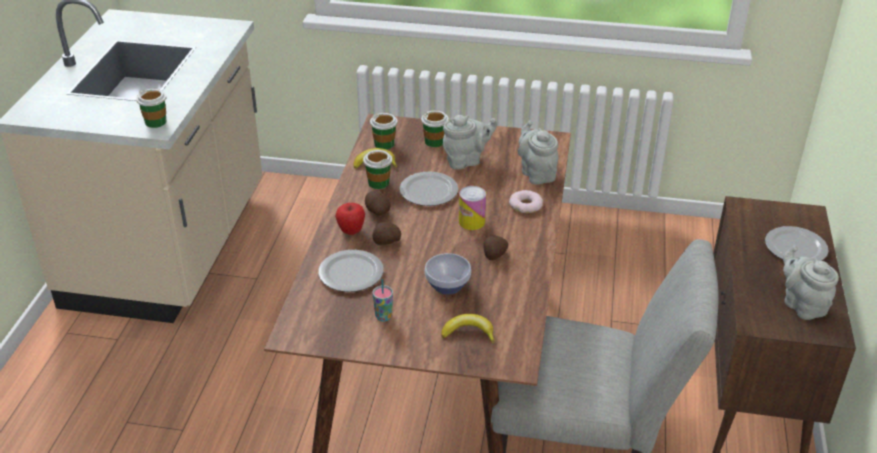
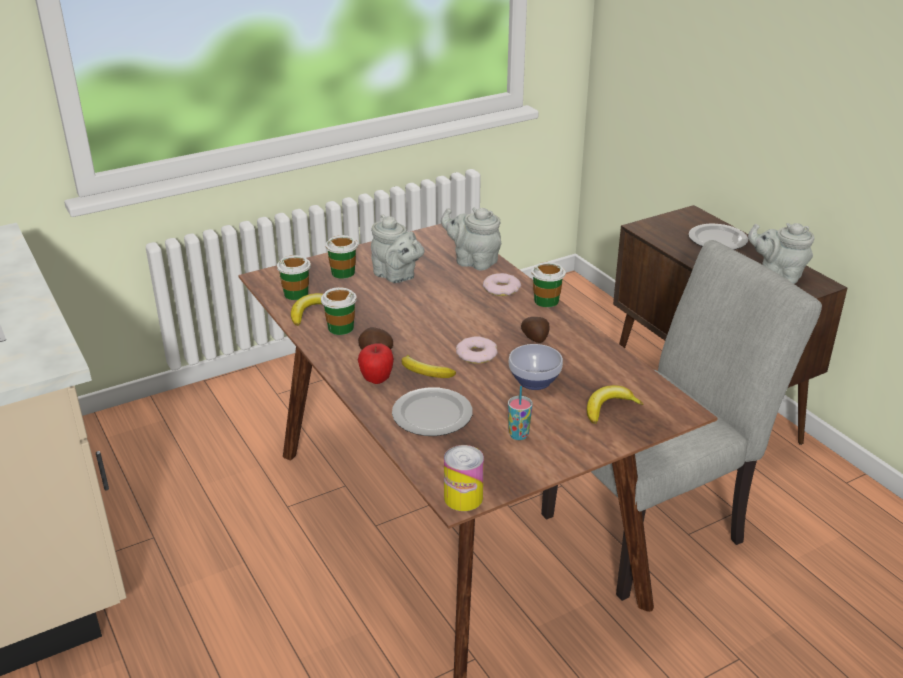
camera: 40 degrees left, 5 degrees down
(156, 122) = (43, 357): cup -> cup (546, 301)
(386, 242) = (425, 373): potato -> banana
(430, 191) = (401, 314): plate -> none
(437, 246) = (476, 354): none -> donut
(466, 161) = (397, 276): grey teapot -> grey teapot turned 105 degrees clockwise
(471, 222) = (476, 321): can -> can (463, 498)

